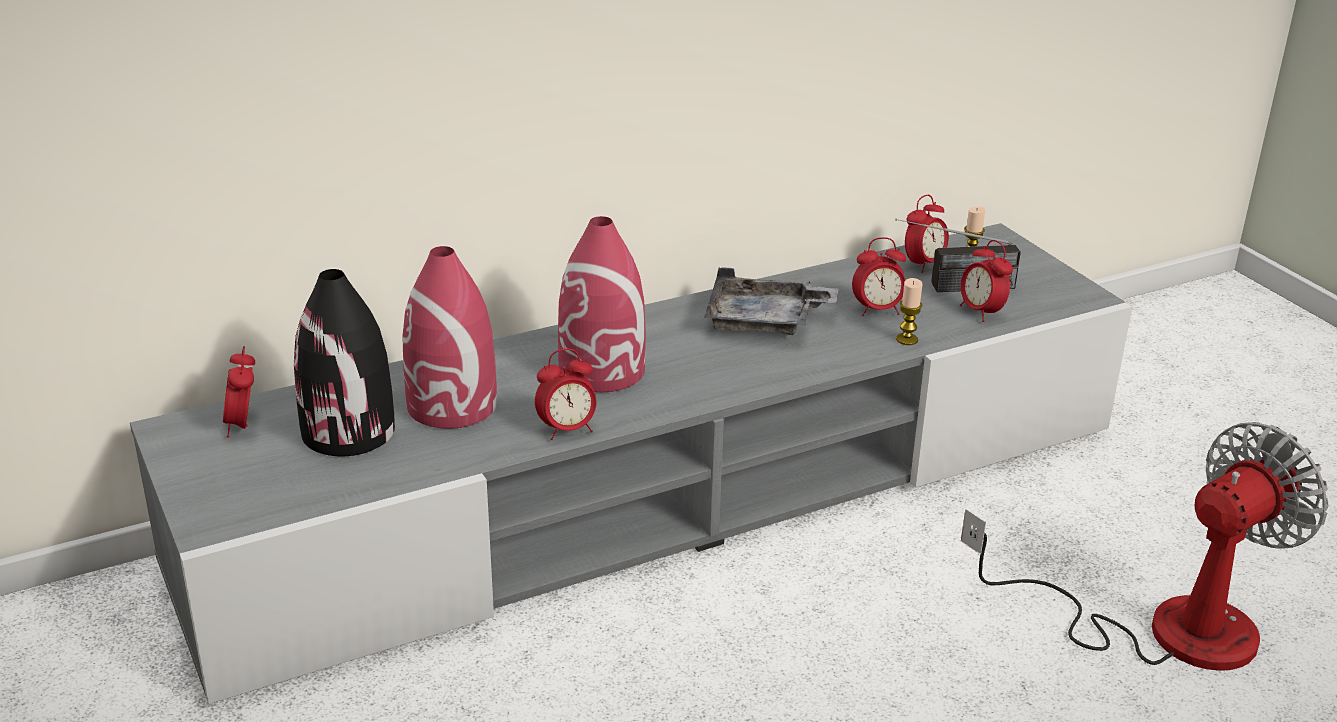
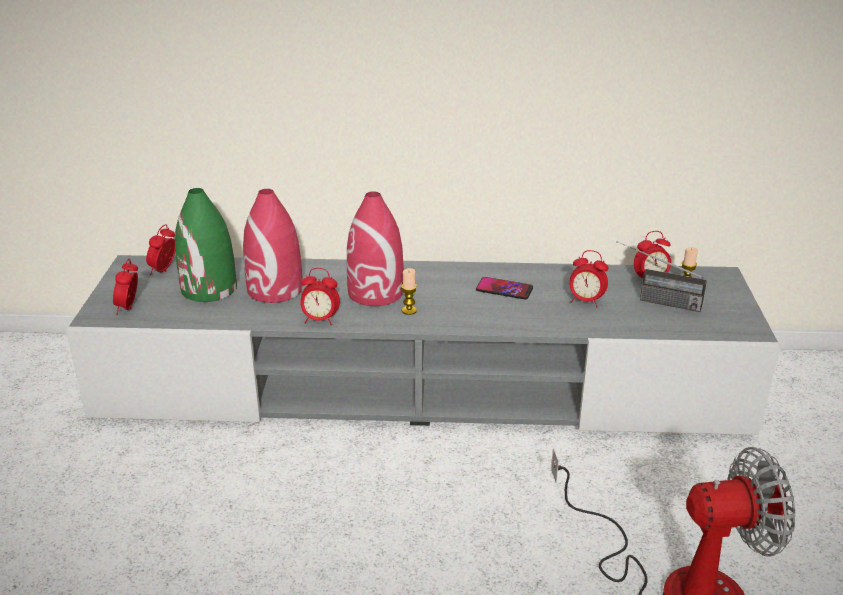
camera: 30 degrees right, 0 degrees up
(349, 432) = (209, 288): black vase -> green vase
(764, 321) = (504, 289): grey tray -> phone
(907, 339) = (585, 324): candle -> candle (409, 310)
(981, 312) = (657, 321): alarm clock -> alarm clock (129, 308)

